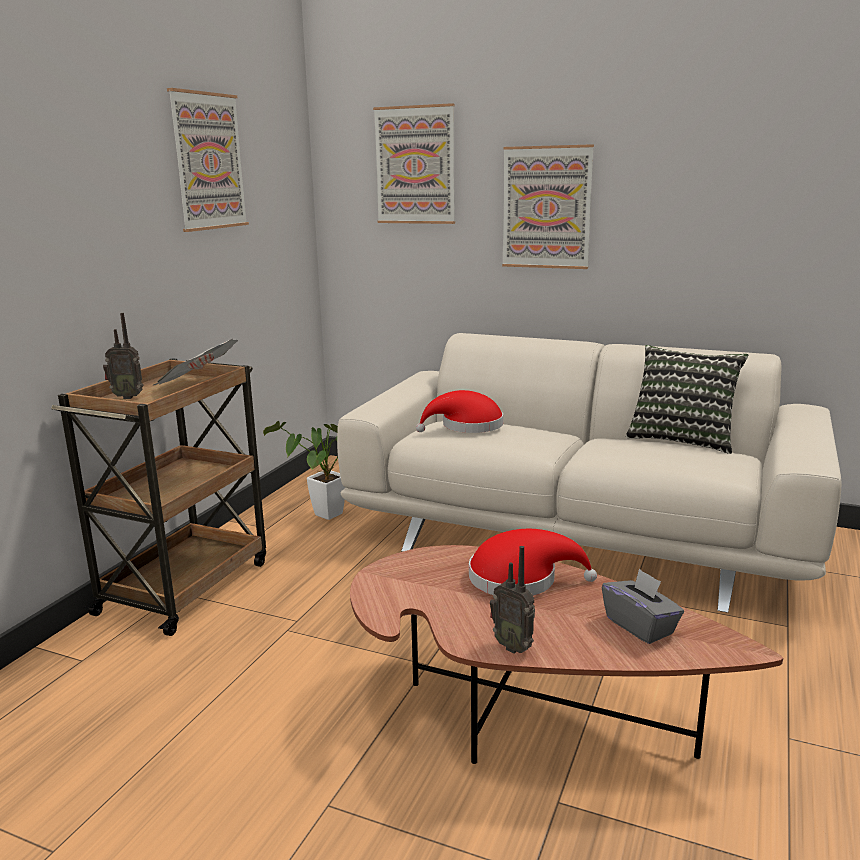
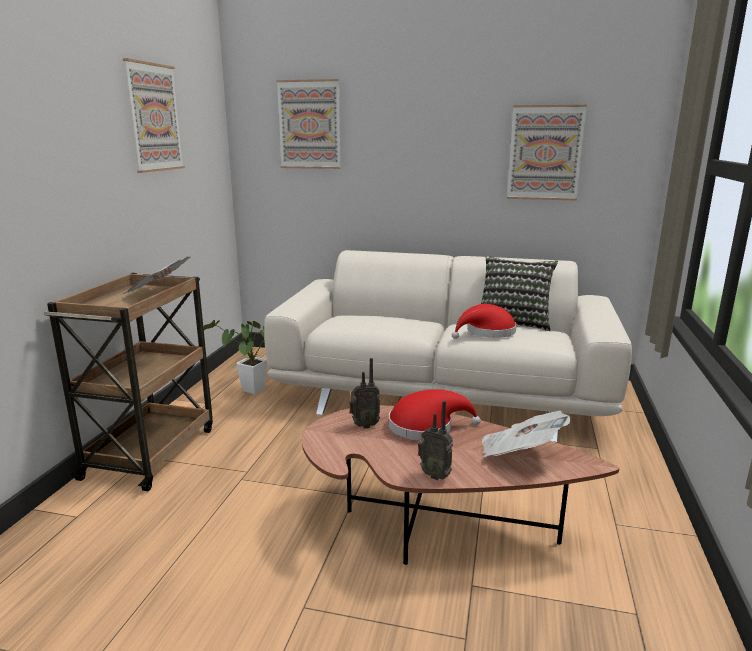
camera: 10 degrees left, 0 degrees up
(127, 397) = (103, 303): radio -> radio (364, 425)
(467, 426) = (361, 318): red hat -> red hat (487, 332)
(546, 207) = (409, 157): picture -> picture (545, 153)
(640, 626) = (519, 453): grey tissue box -> newspaper

